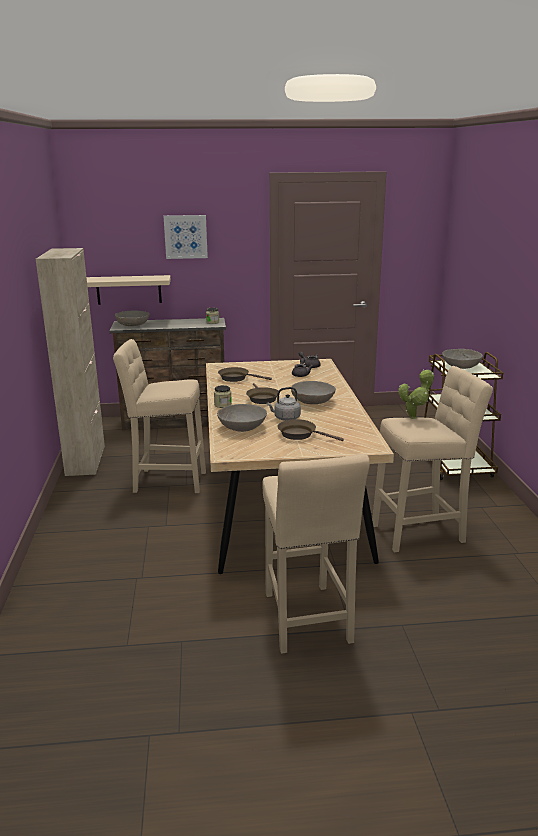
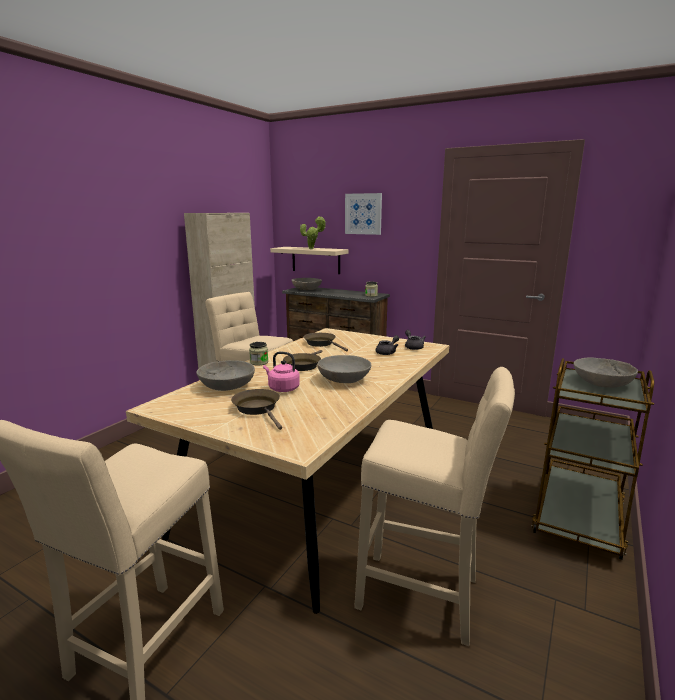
camera: 35 degrees right, 5 degrees down
(285, 418) = (282, 388): grey kettle -> pink kettle
(414, 417) = (430, 428): potted plant -> potted plant (312, 249)

